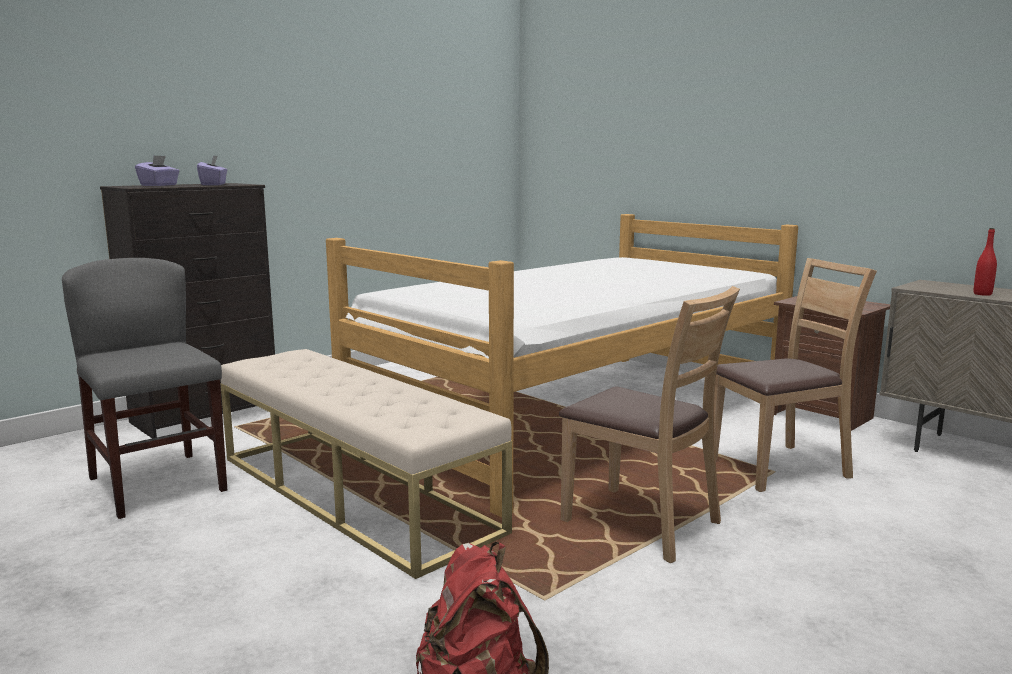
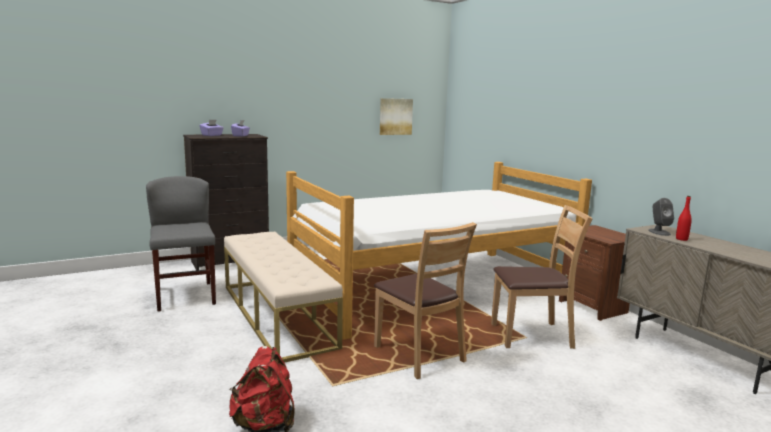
camera: 15 degrees right, 0 degrees up
(449, 152) = (395, 116): none -> picture
(940, 288) = (659, 232): none -> grey speaker

